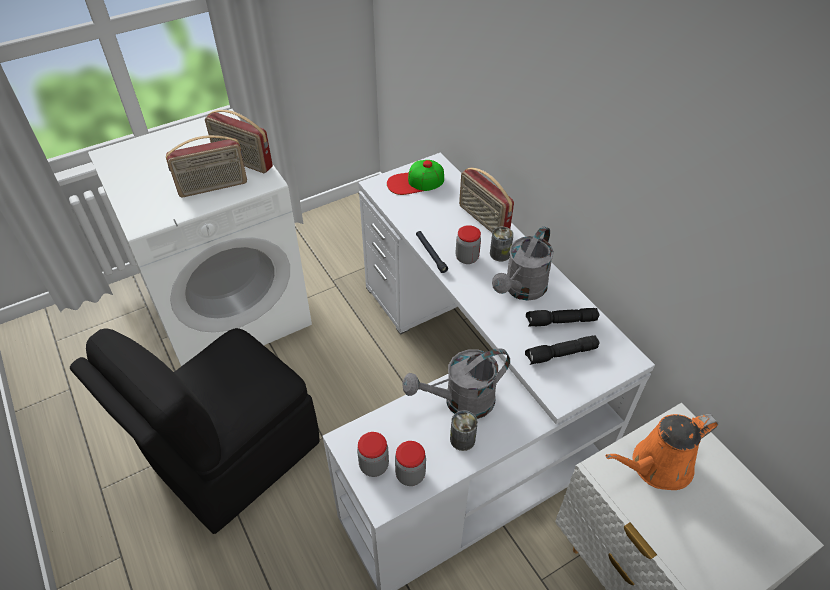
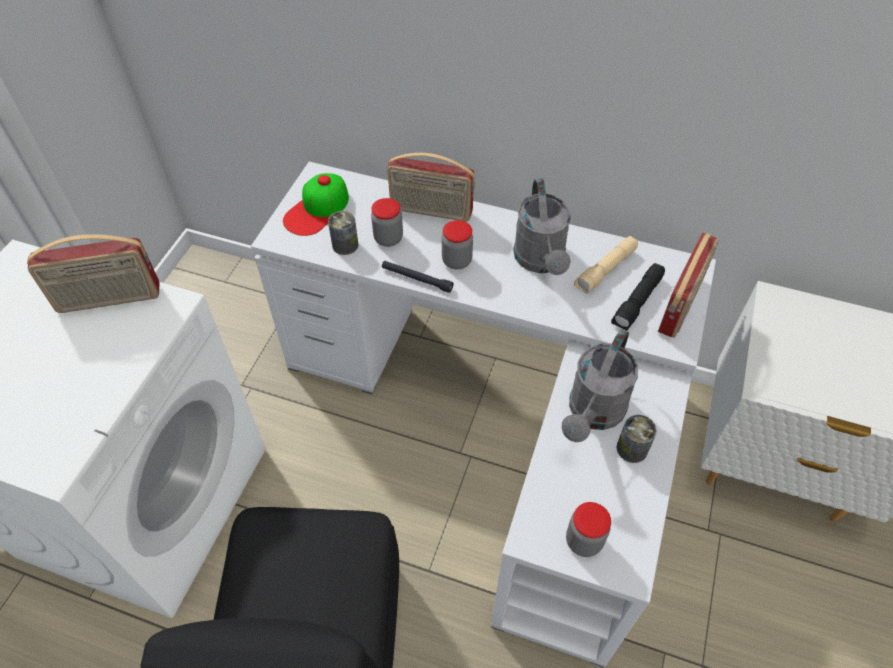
camera: 40 degrees left, 5 degrees up
(213, 187) = (105, 356): radio -> radio (681, 306)
(410, 474) = (624, 521): jar -> jar (388, 238)
(500, 254) = (483, 237): can -> can (345, 245)
(560, 322) = (606, 271): black flashlight -> beige flashlight
(656, 466) = (797, 351): orange watering can -> none

